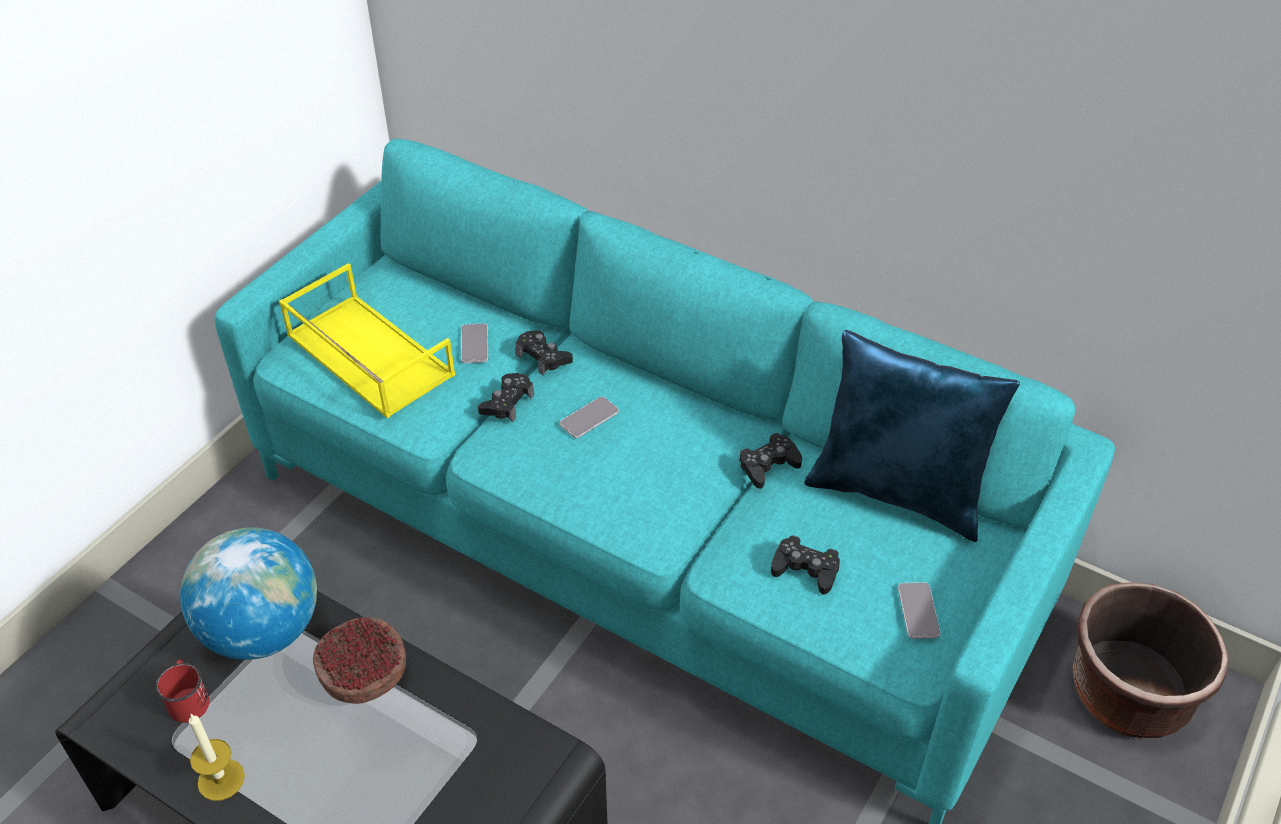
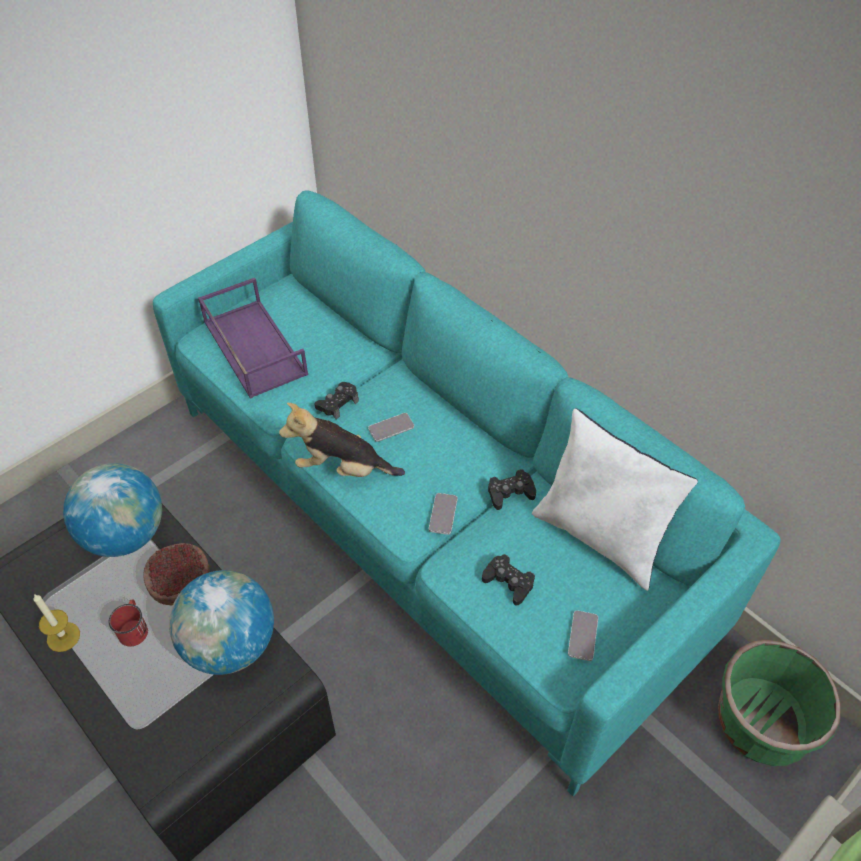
camera: 15 degrees right, 5 degrees up
(188, 699) = (62, 573): red mug -> red mug (134, 628)
(367, 355) = (253, 347): yellow tray -> purple tray
(460, 735) = (230, 645): none -> globe
(474, 344) = (329, 354): phone -> phone (443, 514)
(543, 357) = (375, 373): black game controller -> none
(543, 479) = (343, 468): none -> plush toy
(898, 492) = (601, 536): blue pillow -> white pillow
(1128, 693) = (761, 722): brown planter -> green planter

